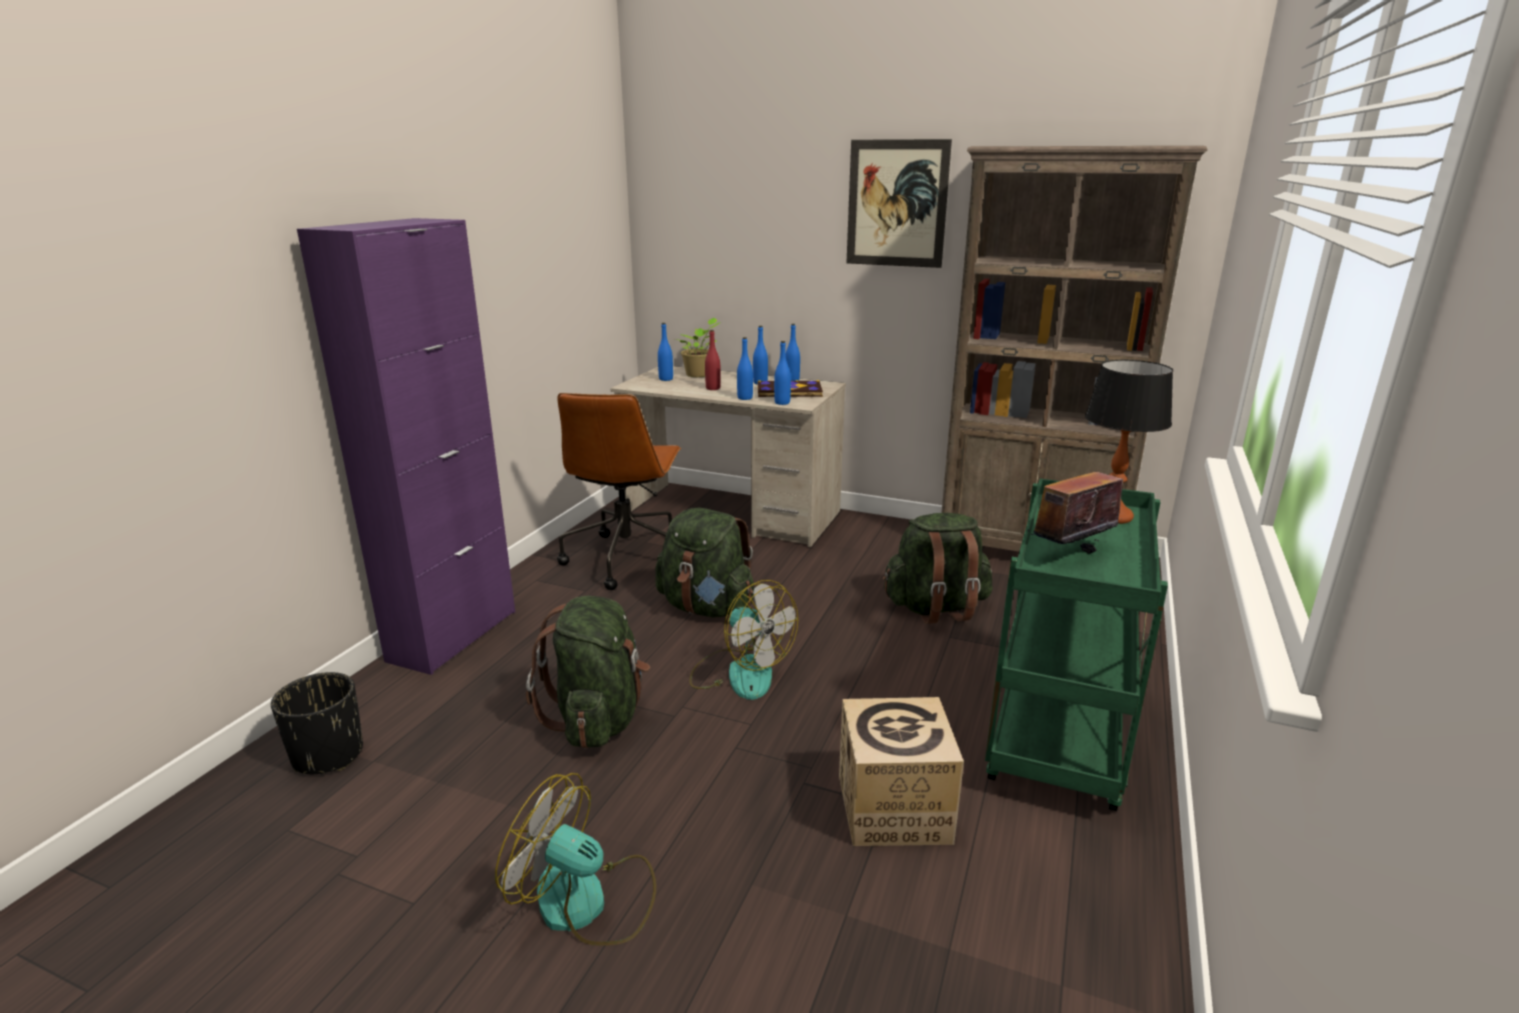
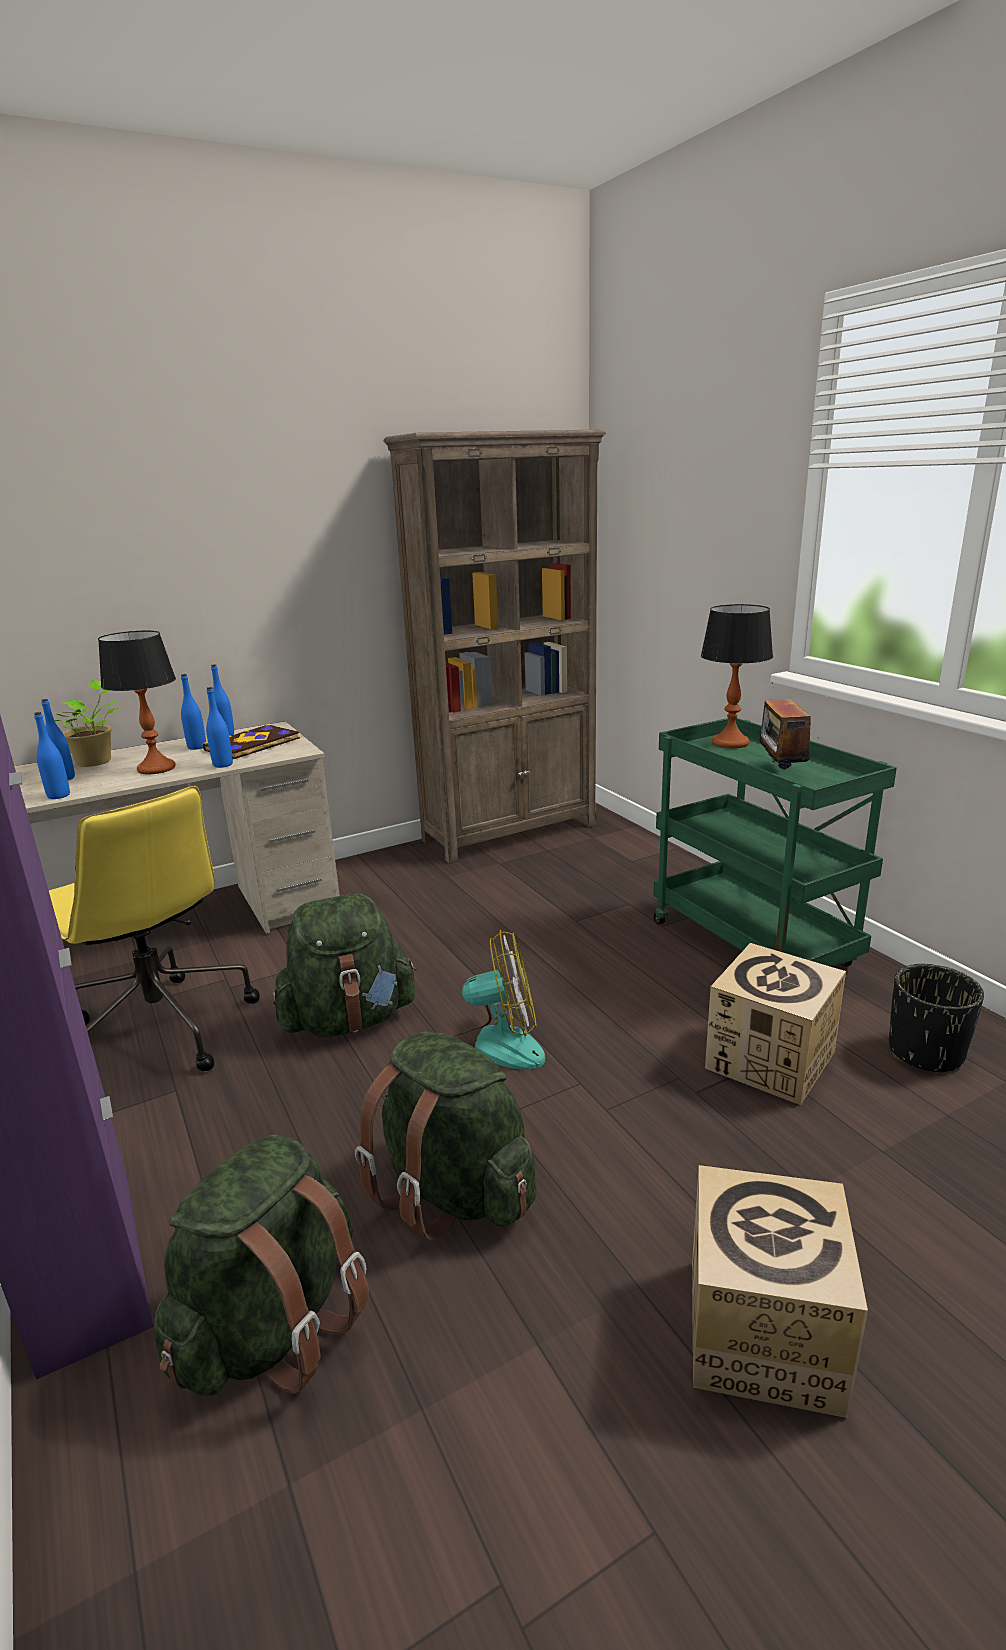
camera: 50 degrees left, 0 degrees up
(329, 755) = (205, 1552): black planter -> black planter (925, 1052)
(587, 902) = (762, 1333): fan -> cardboard box
(626, 558) = (160, 1029): brown office chair -> yellow office chair
(713, 388) = (156, 768): red bottle -> table lamp
(782, 403) = (276, 756): blue bottle -> blue bottle (58, 795)
(897, 204) = (303, 505): picture -> none
(936, 608) = (528, 906): green backpack -> green backpack (273, 1325)

